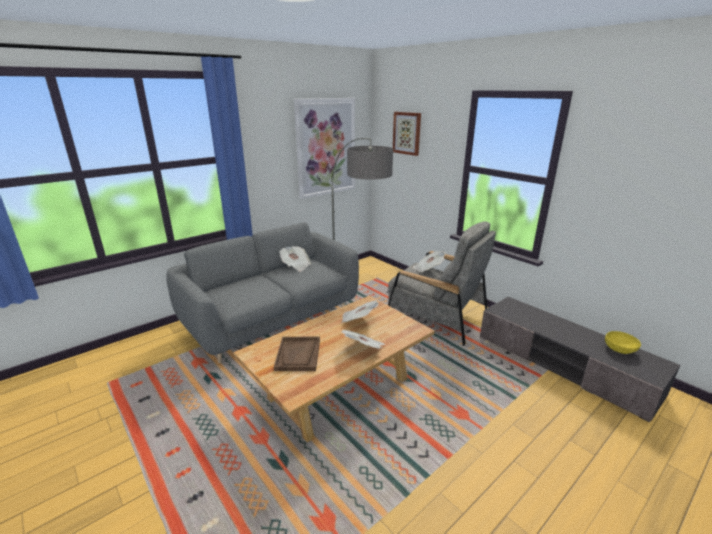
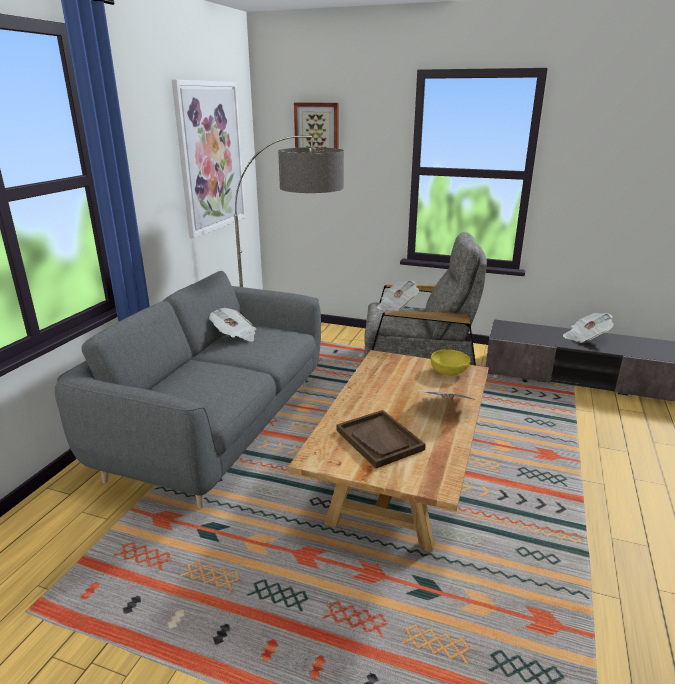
camera: 30 degrees left, 0 degrees up
(358, 320) = (396, 380): newspaper -> newspaper (585, 338)
(620, 349) = (636, 342): yellow bowl -> yellow bowl (449, 371)

